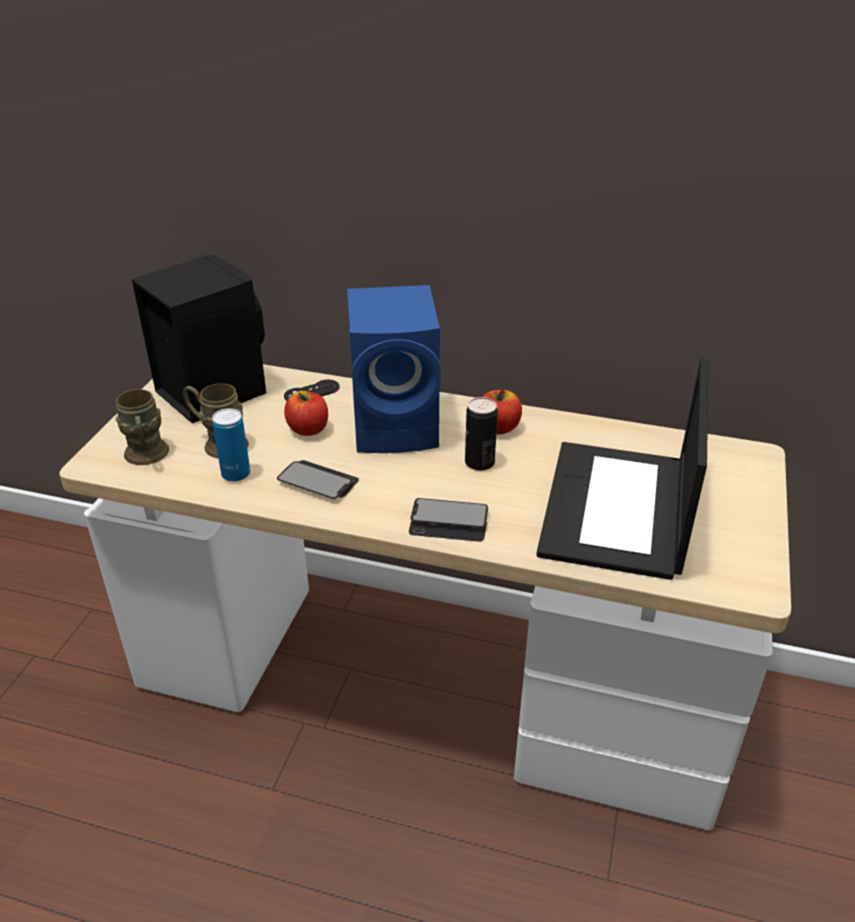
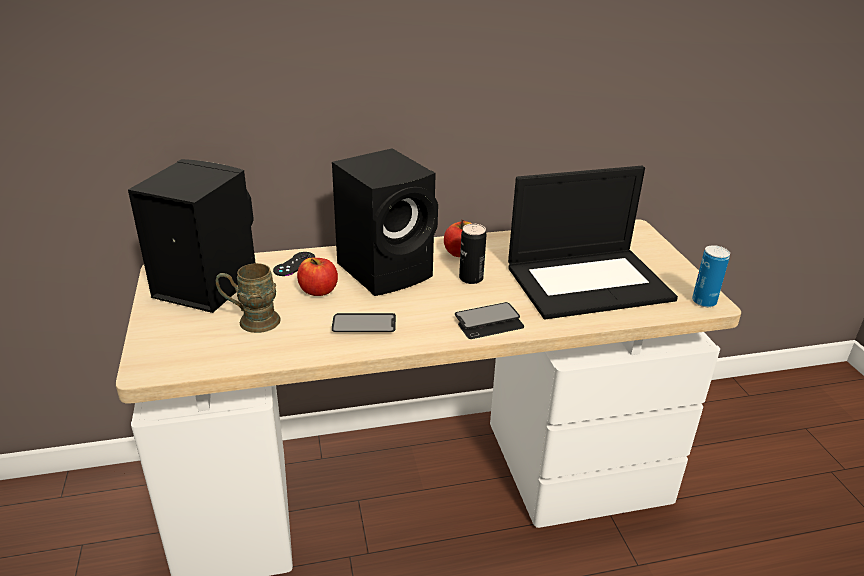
camera: 30 degrees left, 5 degrees down
(147, 457) = (194, 349): brown mug -> none
(236, 474) = (290, 339): can -> can (704, 302)
(398, 426) = (388, 270): blue speaker -> black speaker
(618, 510) = (589, 282): laptop -> laptop turned 90 degrees counterclockwise

